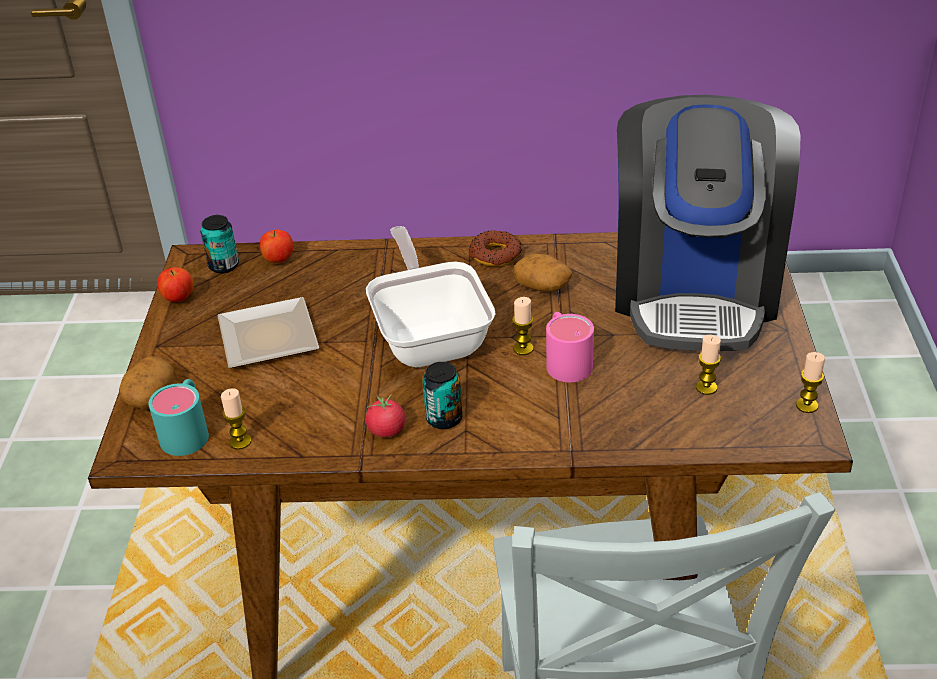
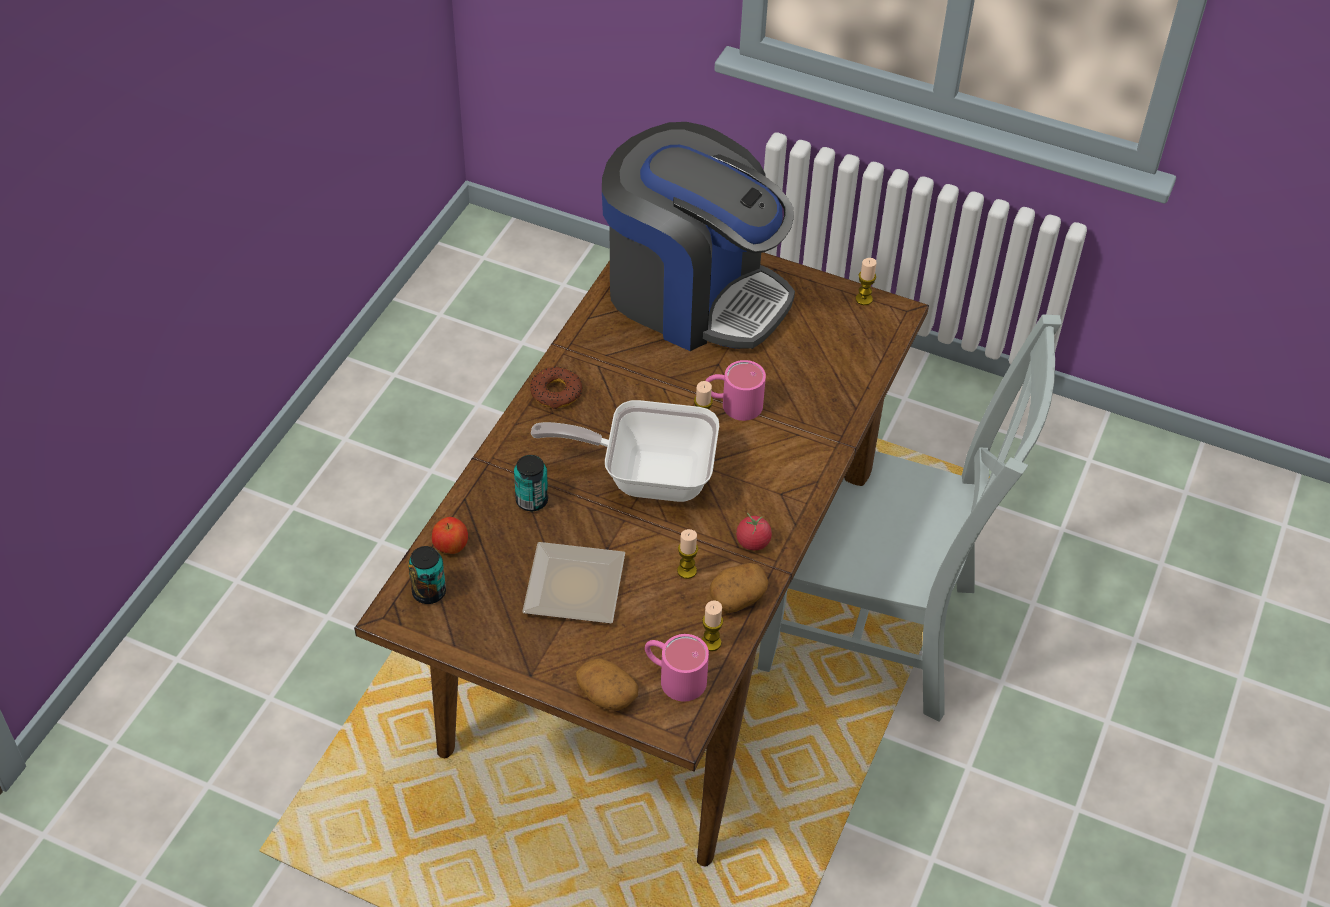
camera: 70 degrees left, 10 degrees up
(179, 299) = (462, 641): apple -> none
(188, 430) = (674, 676): turquoise mug -> pink mug
(444, 418) = (759, 502): can -> can (532, 500)
(543, 286) = (625, 380): potato -> potato (738, 596)
(706, 387) = (814, 340): candle -> candle (687, 571)

